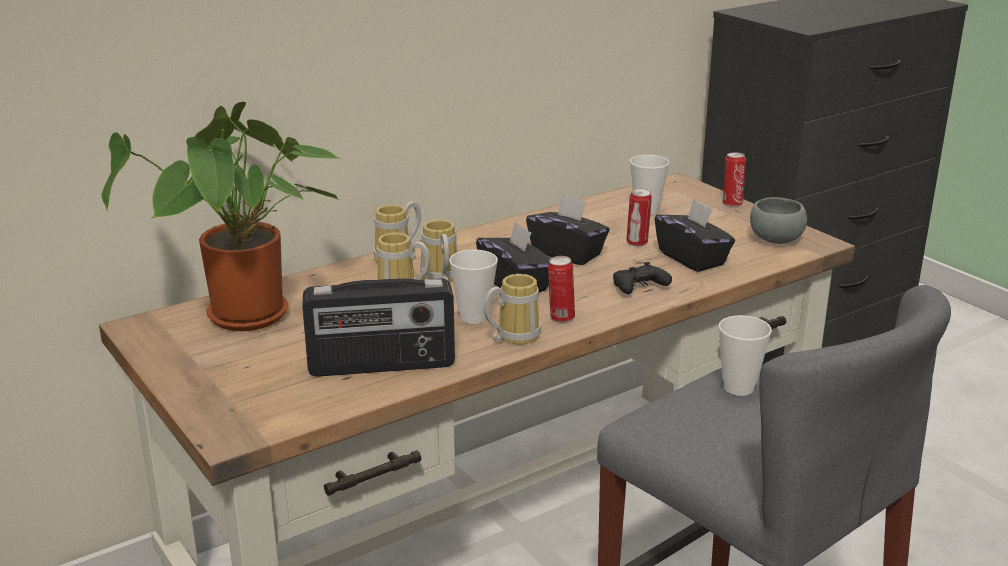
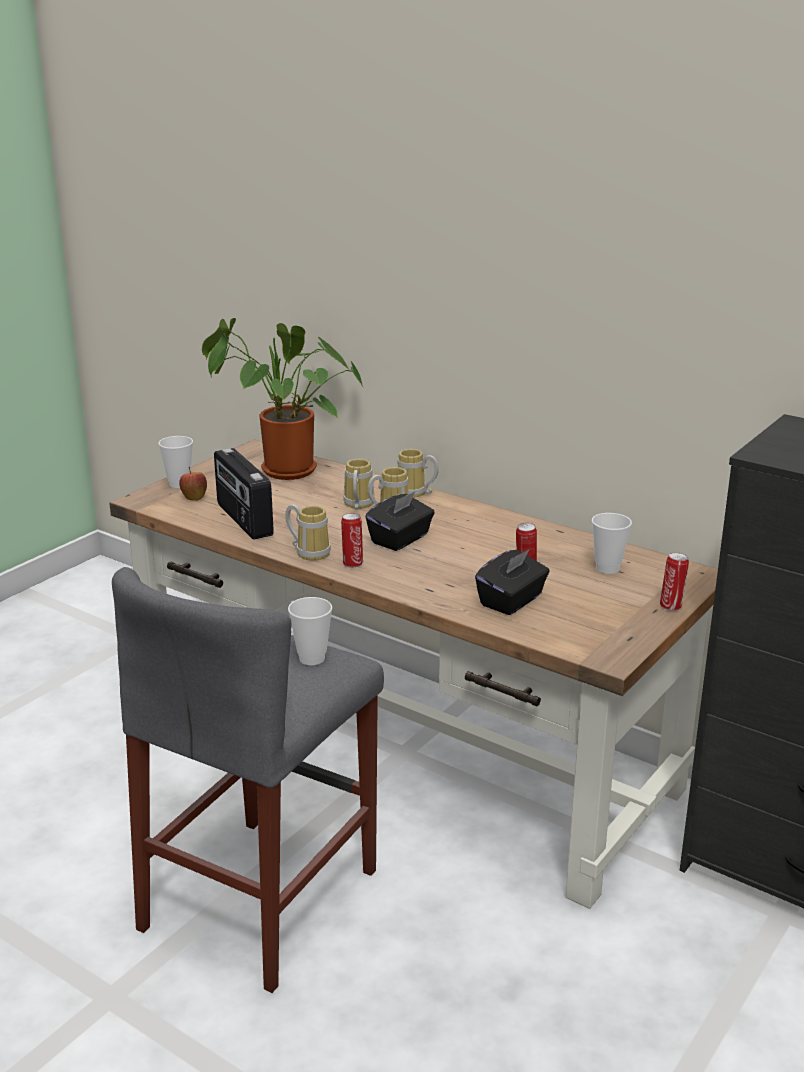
camera: 70 degrees right, 0 degrees up
(269, 392) = (194, 498): none -> apple
(474, 317) = (333, 534): cup -> cup (179, 484)
(567, 253) = (476, 549): black tissue box -> none
(638, 288) = (429, 585): black game controller -> none
(774, 239) = (596, 635): grey bowl -> none

